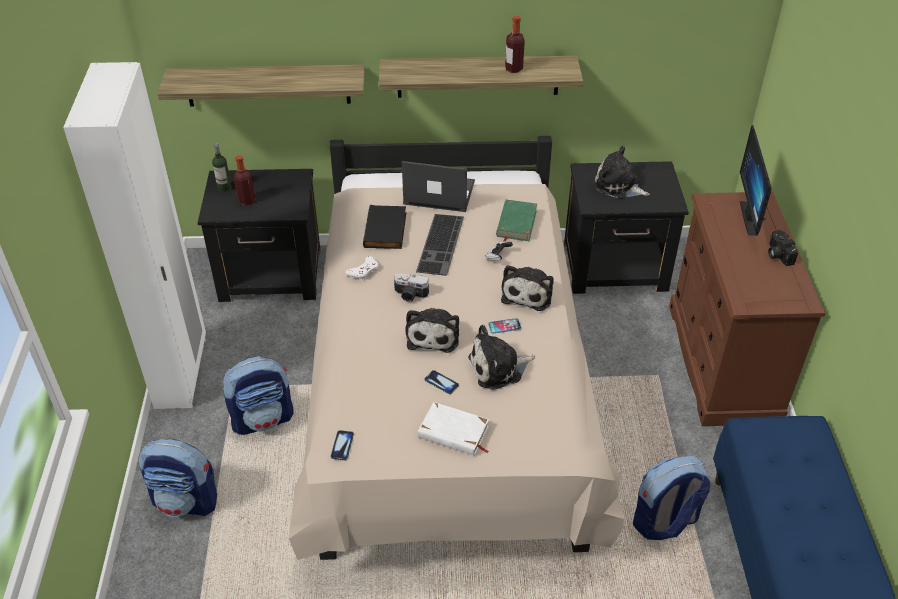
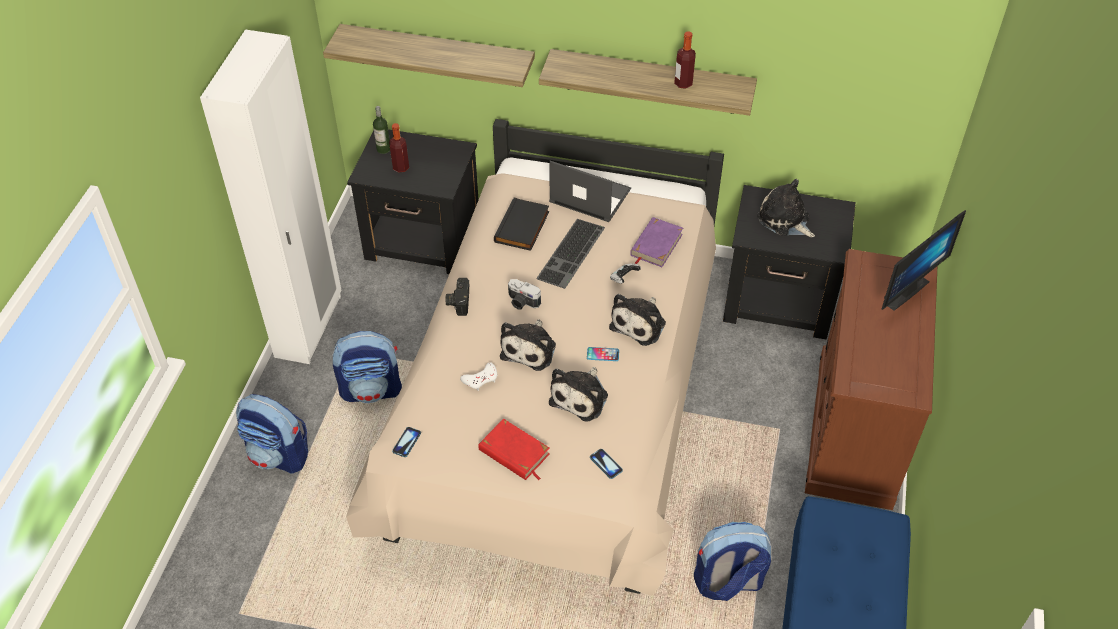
camera: 15 degrees right, 5 degrees up
(364, 271) = (486, 267): white game controller -> white game controller (481, 379)
(441, 383) = (520, 400): phone -> phone (606, 464)
(453, 432) = (514, 453): white book -> red book
(498, 368) = (581, 397): plush toy -> plush toy turned 60 degrees counterclockwise
(516, 223) = (656, 245): green book -> purple book
(754, 218) = (902, 290): monitor -> monitor turned 150 degrees counterclockwise
(777, 254) = (909, 335): camera -> camera (458, 301)

